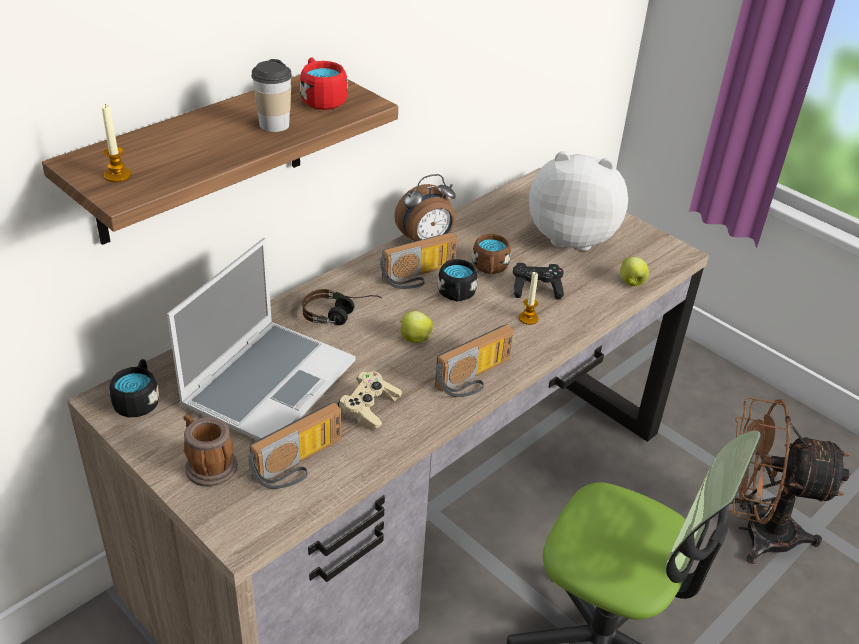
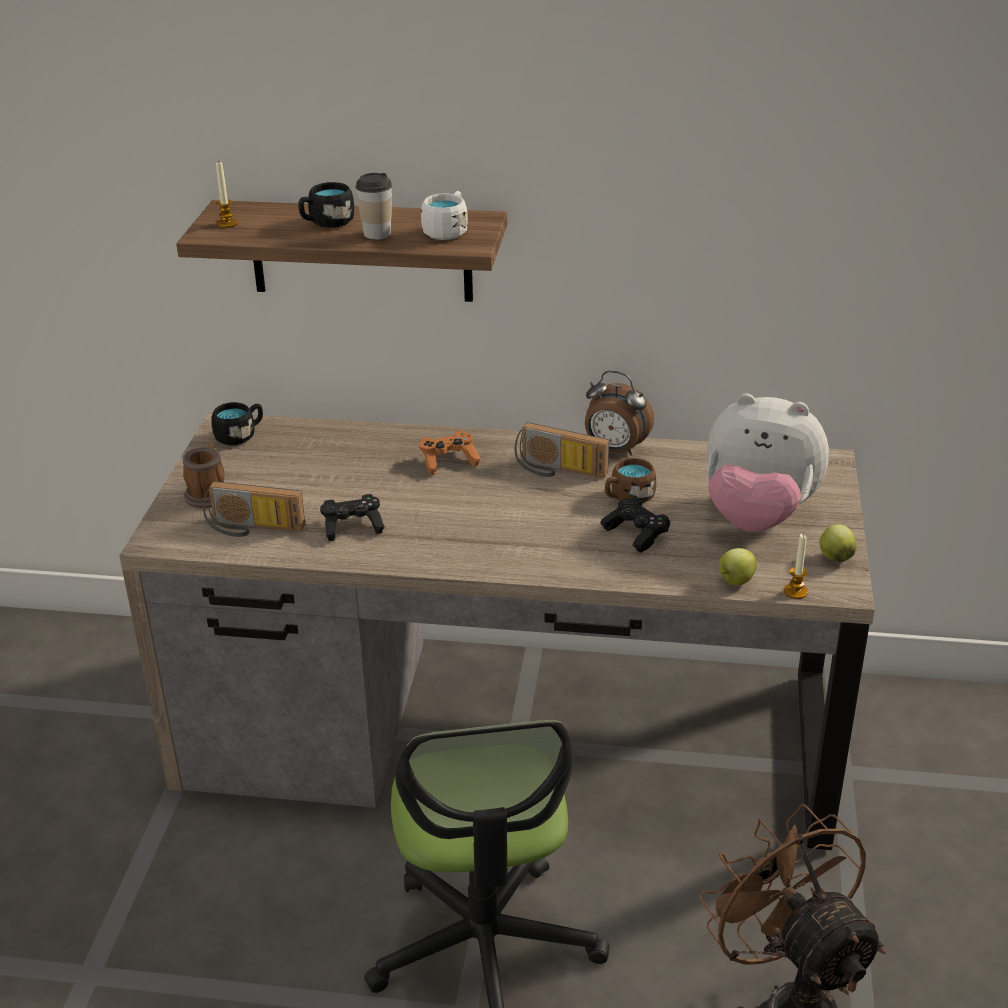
camera: 55 degrees right, 5 degrees down
(269, 382) = (325, 472): laptop -> none
(321, 99) = (448, 230): red mug -> white mug
(341, 315) = (449, 461): headphones -> orange game controller
(369, 408) = (352, 527): beige game controller -> black game controller
(414, 339) = (468, 507): apple -> apple (835, 557)
(456, 295) = (560, 499): black mug -> black mug (326, 222)
(476, 379) = (457, 558): radio -> none
(528, 318) = (583, 548): candle -> candle (795, 591)
(572, 237) = (757, 517): plush toy -> plush toy turned 135 degrees clockwise

